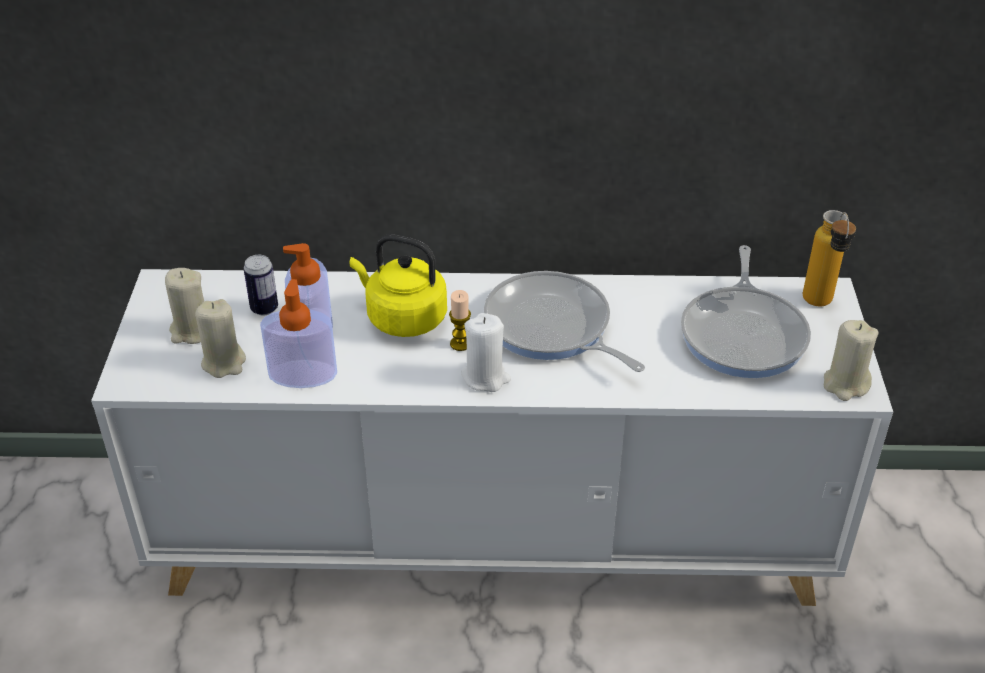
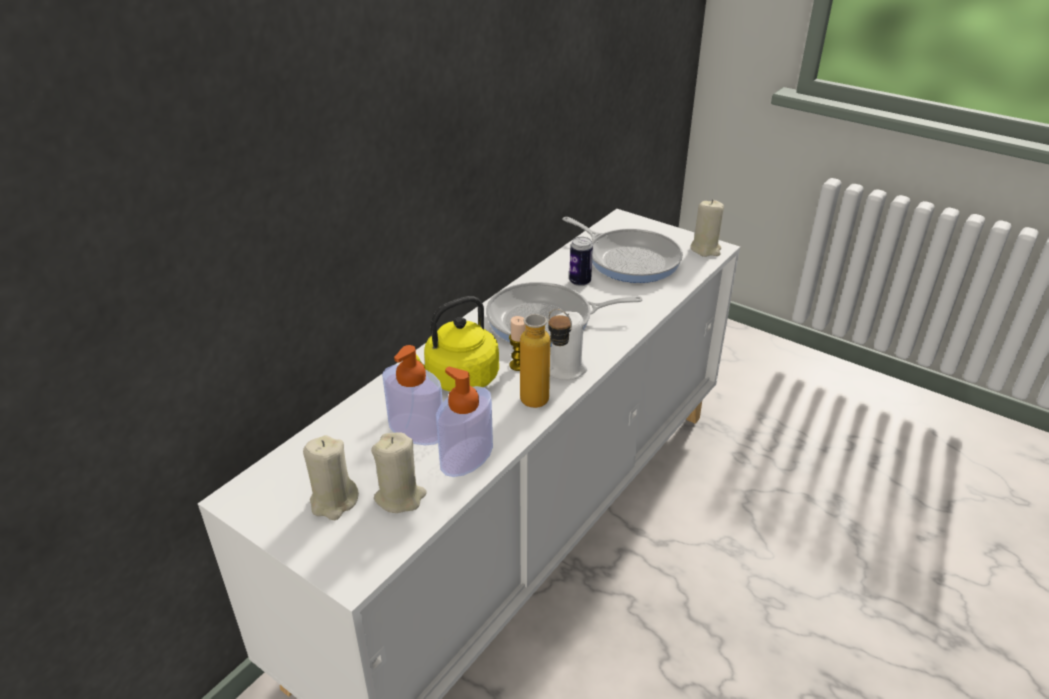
camera: 55 degrees left, 5 degrees down
(264, 308) = (357, 446): can -> can (580, 282)
(820, 306) = (631, 227): bottle -> bottle (545, 404)

